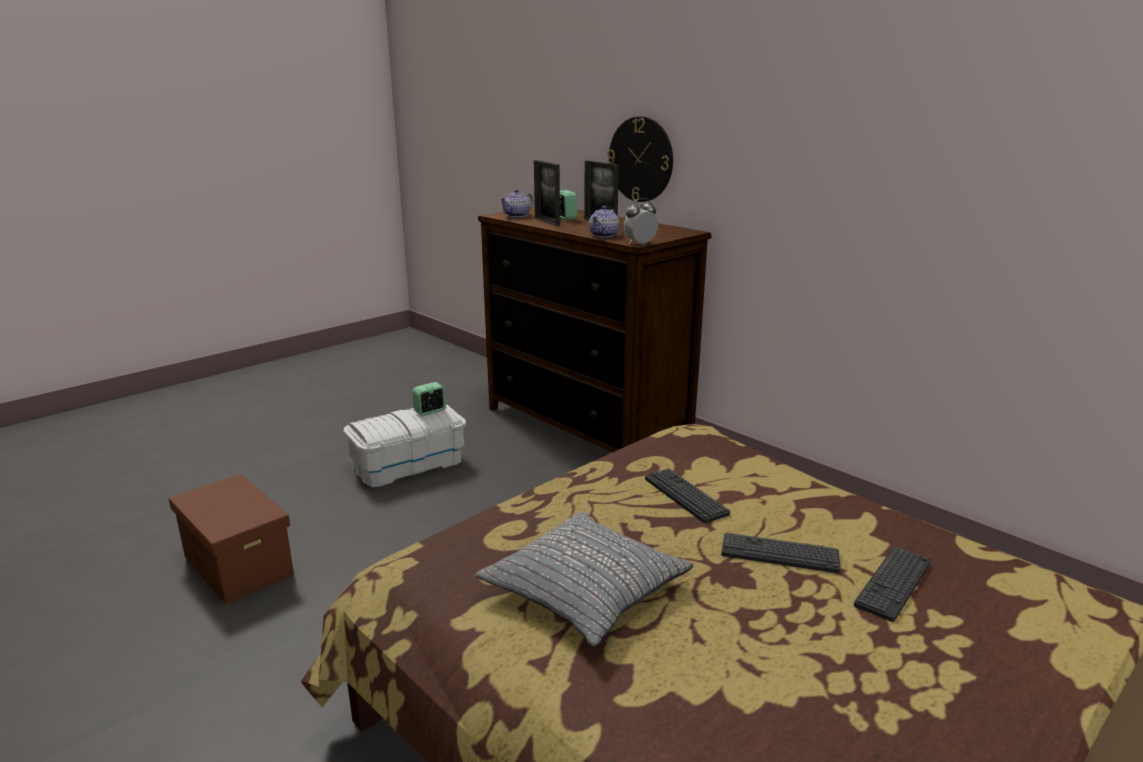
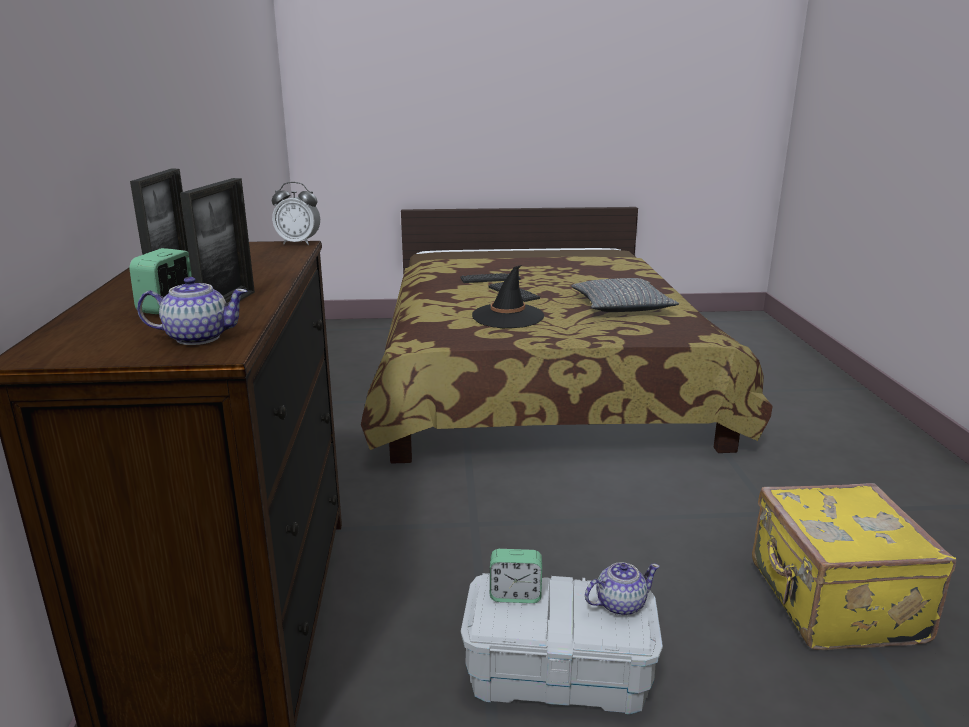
camera: 140 degrees left, 0 degrees up
(237, 565) = (832, 603): brown storage box -> yellow suitcase
(604, 235) = (278, 261): teapot -> teapot (619, 604)
(641, 159) = (78, 170): wall clock -> none
(685, 496) = (508, 316): keyboard -> black hat

